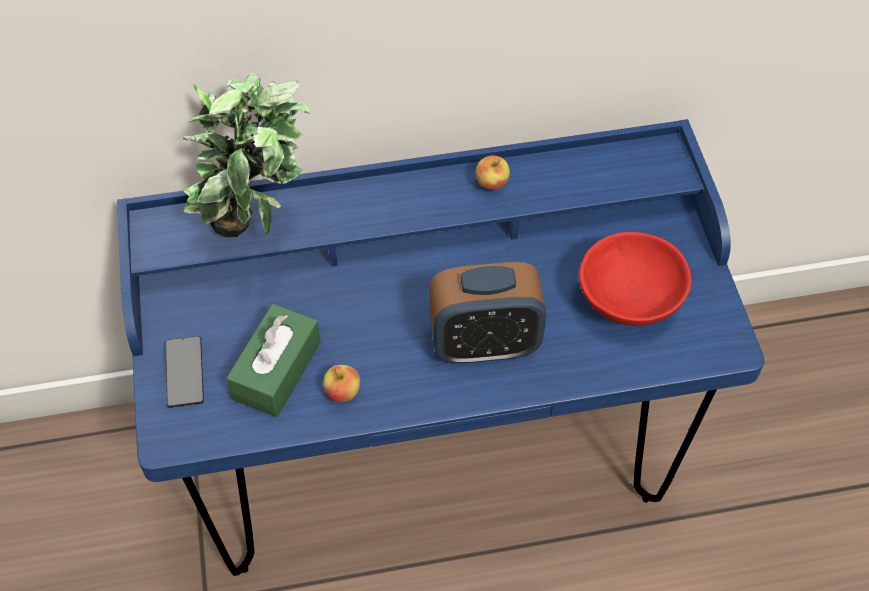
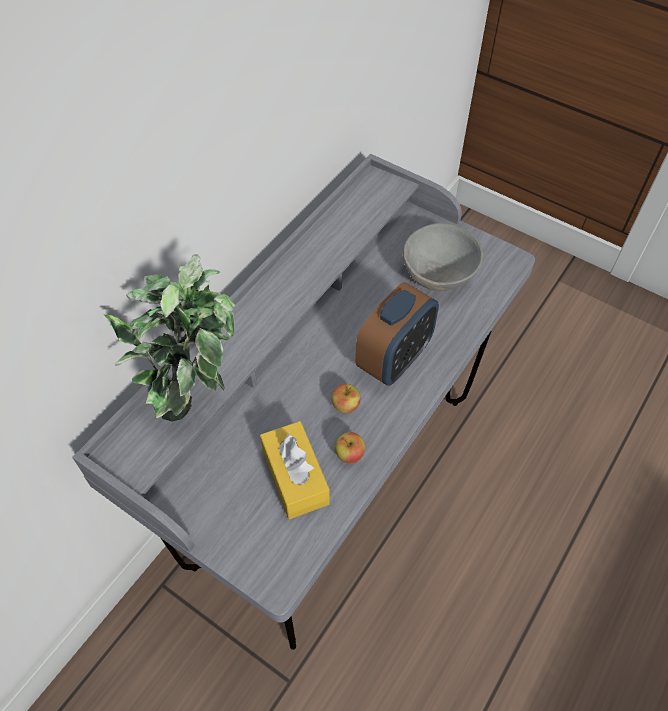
camera: 45 degrees left, 0 degrees up
(184, 372) = (238, 530): phone -> none
(277, 370) = (295, 477): green tissue box -> yellow tissue box
(434, 461) = (332, 479): blue desk -> grey desk
(492, 183) = (306, 262): apple -> apple (345, 405)
(629, 303) = (439, 276): red bowl -> grey bowl

